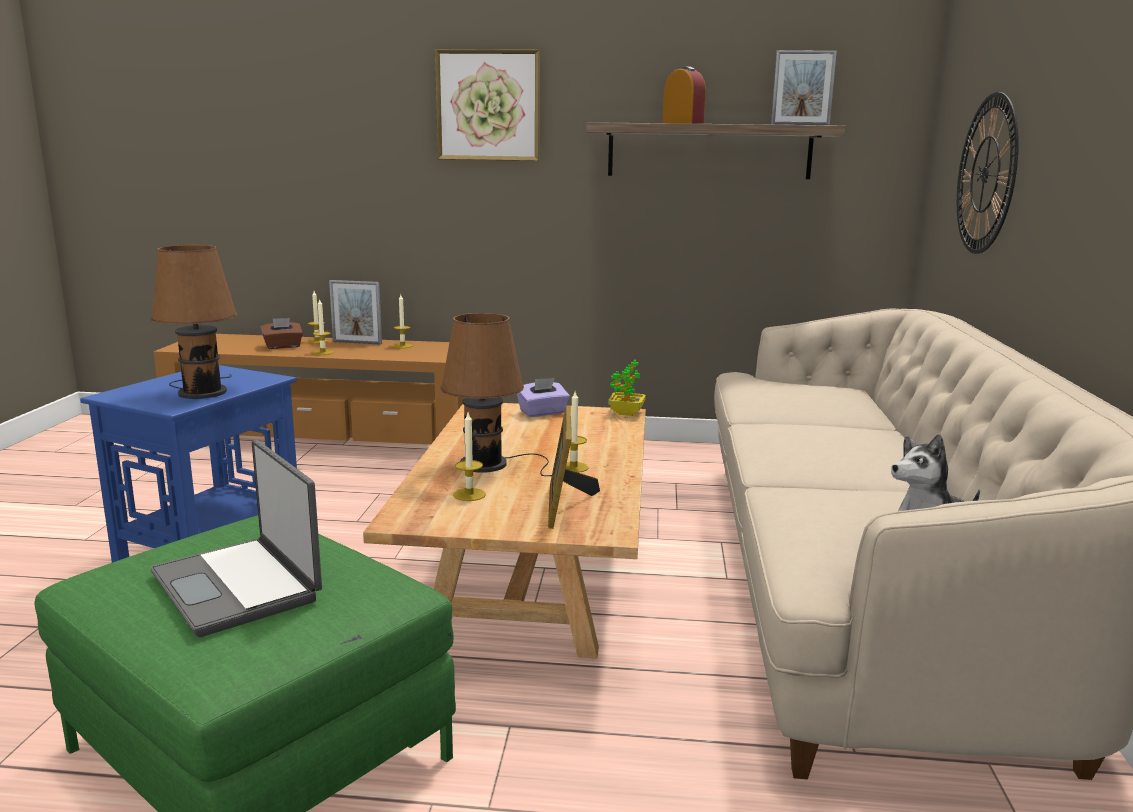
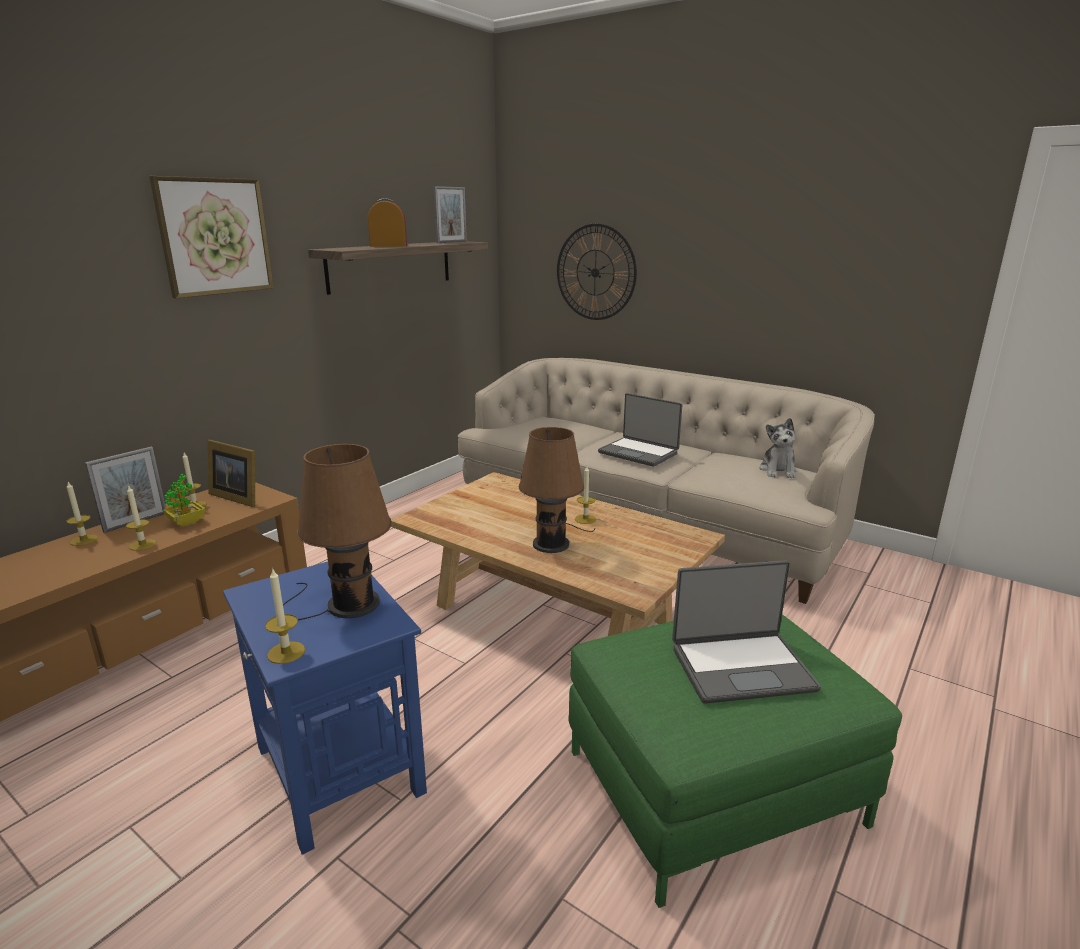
camera: 60 degrees left, 5 degrees up
(283, 346) = (66, 561): brown tissue box -> none
(469, 494) = (606, 561): candle -> candle (286, 652)
(542, 412) = (460, 501): purple tissue box -> none
(565, 505) = (649, 537): picture frame -> picture frame (237, 497)
(626, 413) = (496, 478): potted plant -> potted plant (187, 522)
(807, 444) = (639, 453): none -> laptop

